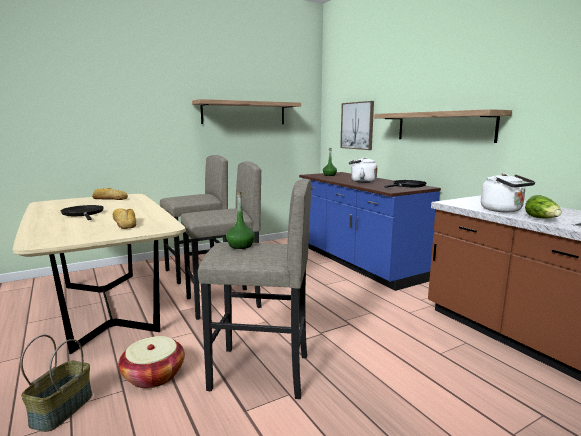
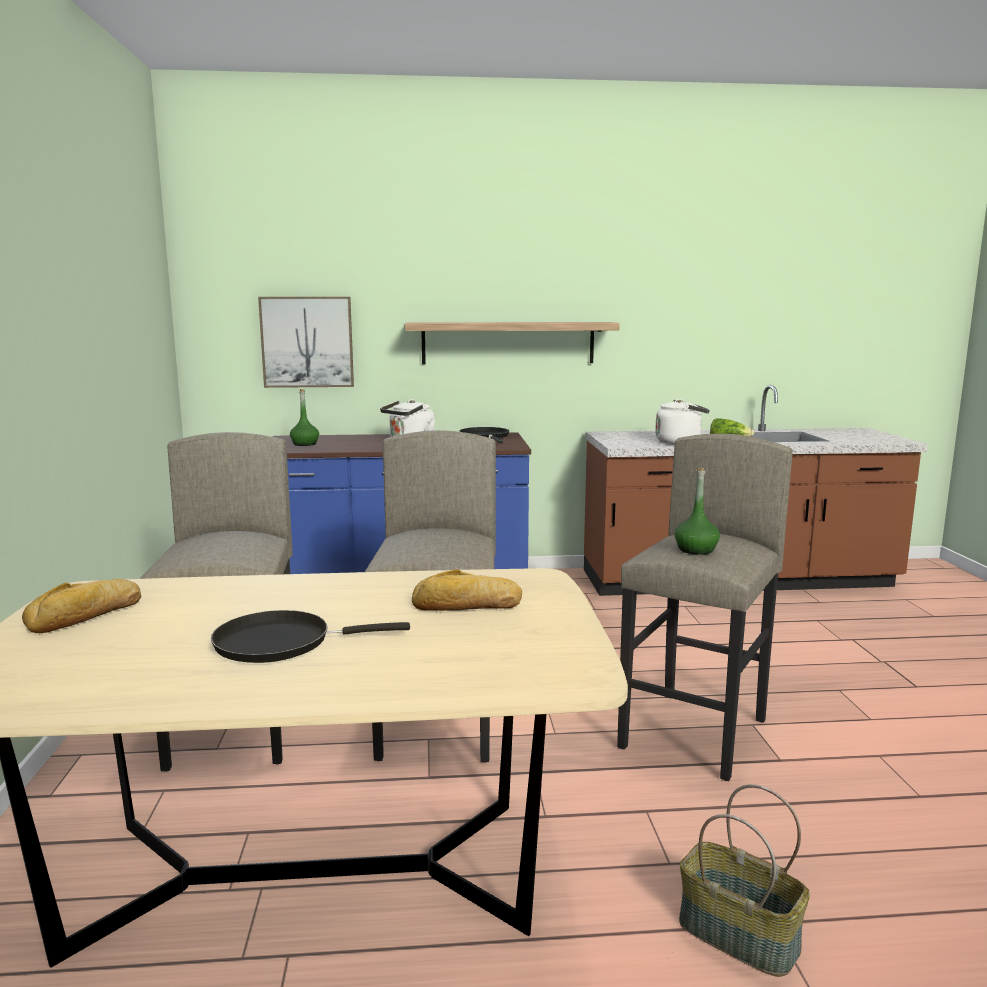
camera: 65 degrees left, 0 degrees up
(154, 375) = (665, 826): basket -> none
(244, 113) = (103, 320): shelf -> none

